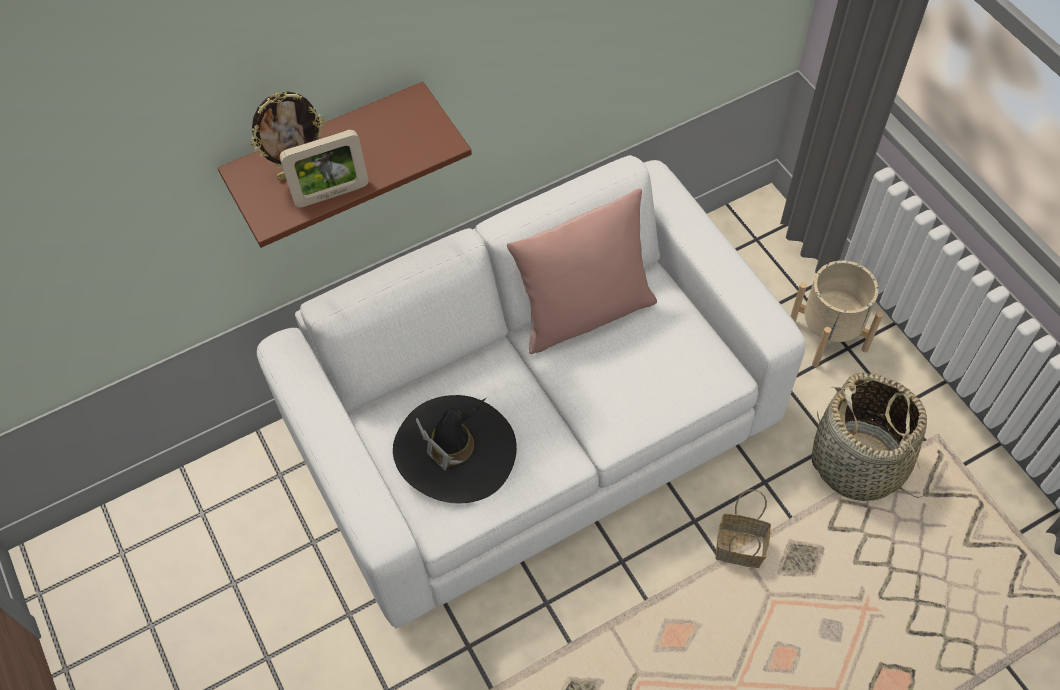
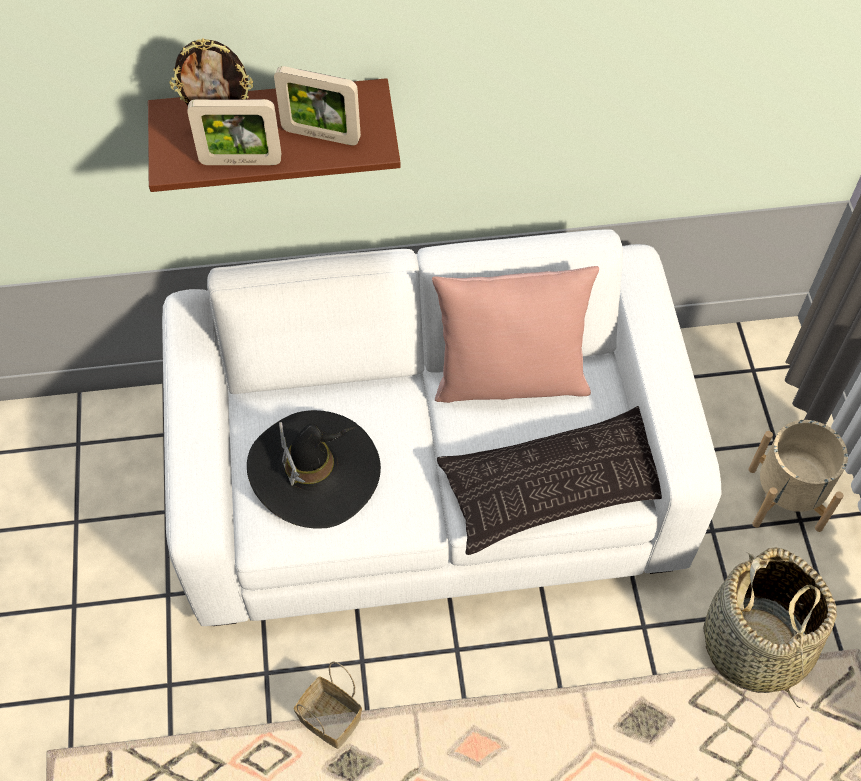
camera: 20 degrees right, 0 degrees up
(391, 148) = (321, 135): none -> picture frame
(666, 387) = (557, 486): none -> pillow
(741, 548) = (587, 685): basket -> basket (332, 720)

